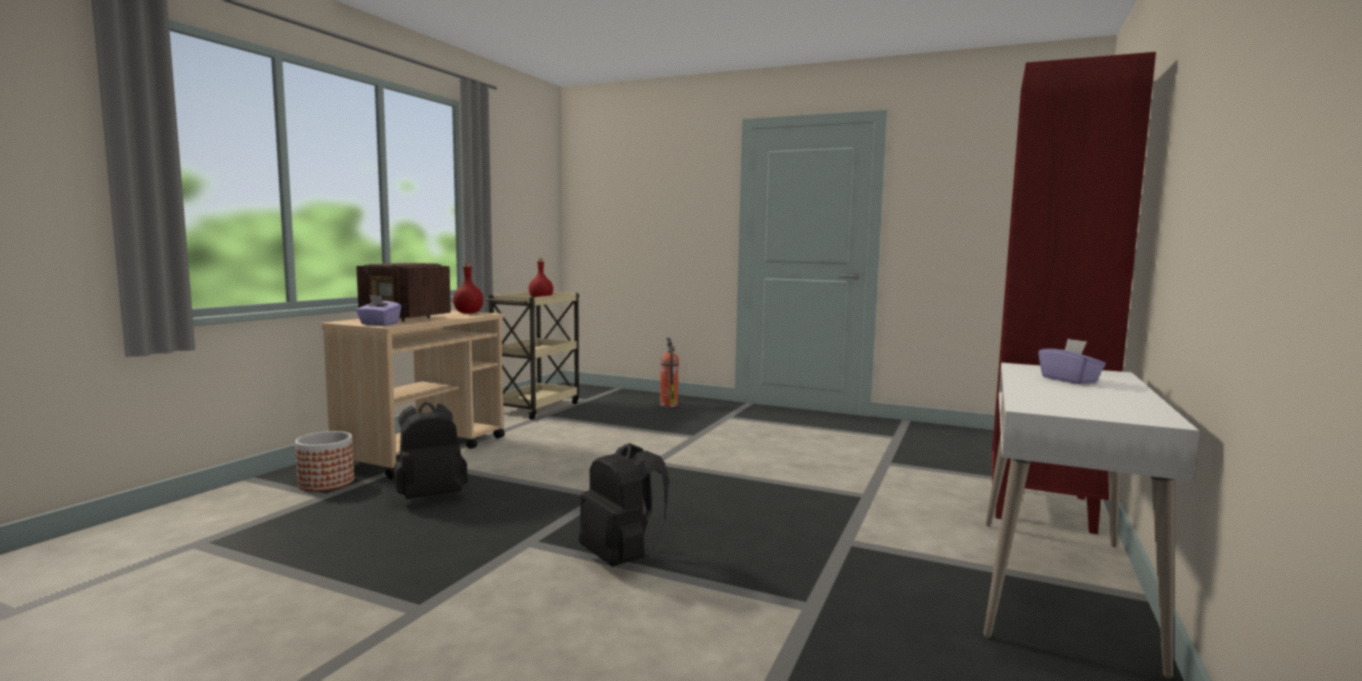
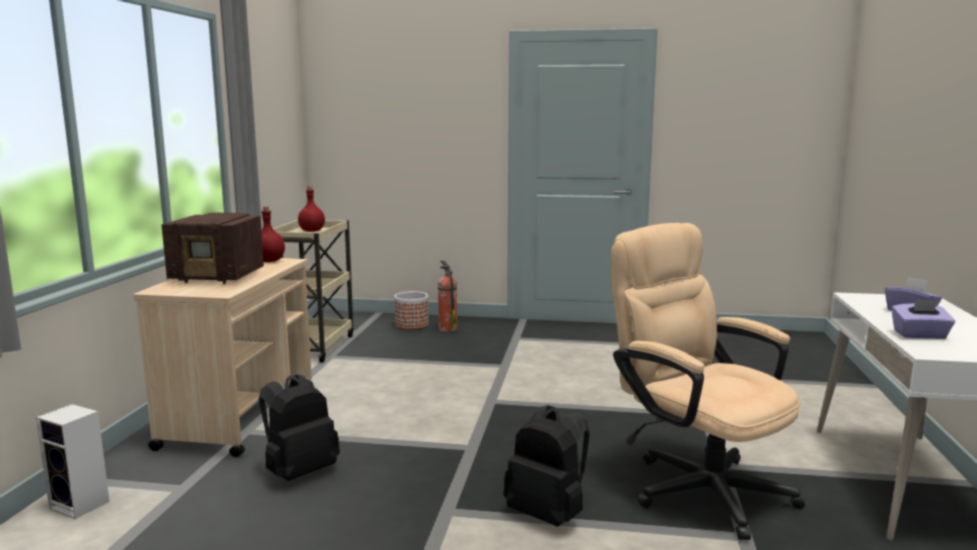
camera: 15 degrees left, 5 degrees up
(239, 497) = (82, 505): none -> speaker
(327, 483) = (168, 471): planter -> planter (412, 325)
(379, 324) = (206, 291): purple tissue box -> purple tissue box (920, 335)
(801, 555) = (697, 486): none -> beige office chair
(1042, 508) = (846, 407): red bookcase -> none

